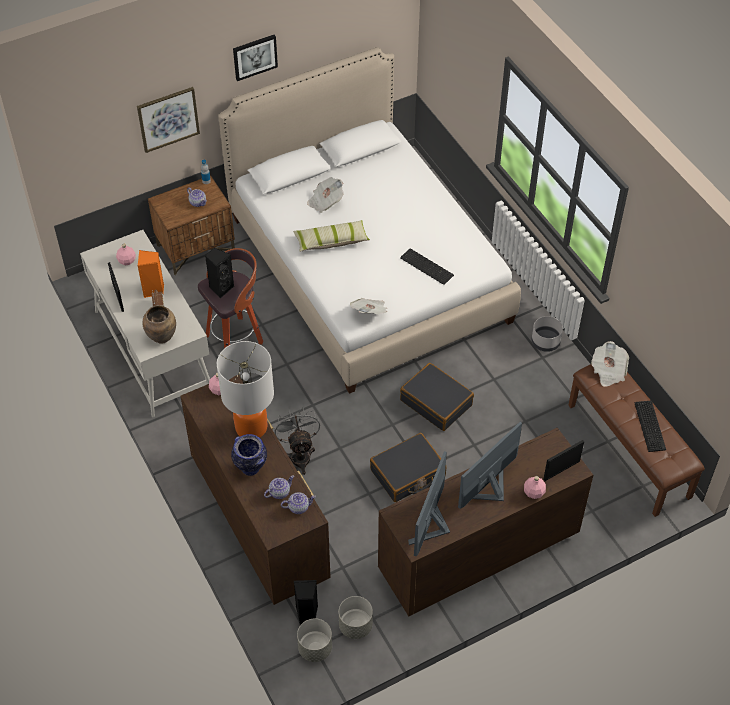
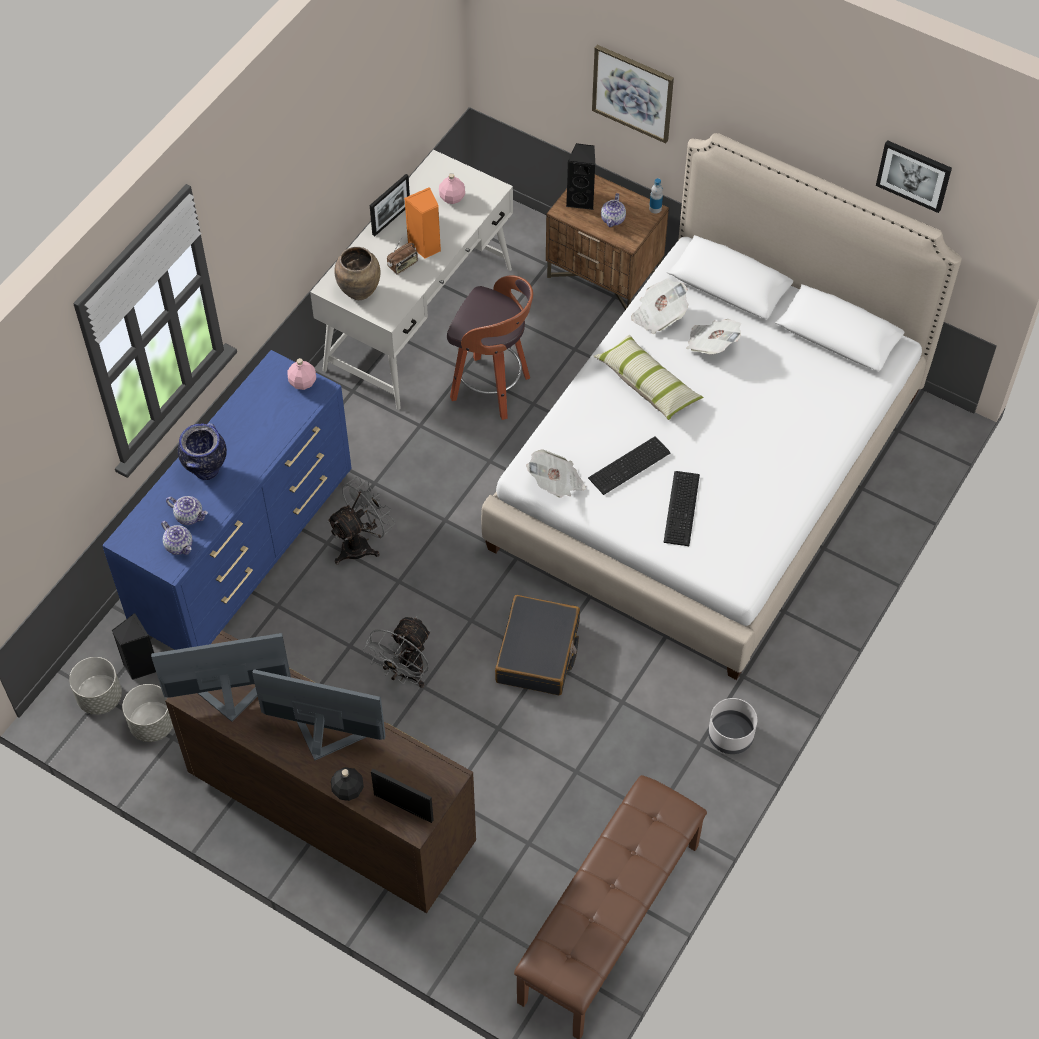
camera: 60 degrees right, 5 degrees up
(221, 288) = (483, 310): black speaker -> black speaker (581, 199)
(251, 427) = (267, 441): table lamp -> none
(255, 56) = (766, 105): picture -> picture (914, 175)
(259, 518) = (245, 550): brown dresser -> blue dresser
(407, 474) = (405, 674): black suitcase -> grey fan
(533, 492) = (347, 789): pink bottle -> black bottle
(608, 371) = (668, 814): newspaper -> newspaper (658, 315)
(650, 425) = (606, 908): keyboard -> keyboard (631, 466)

